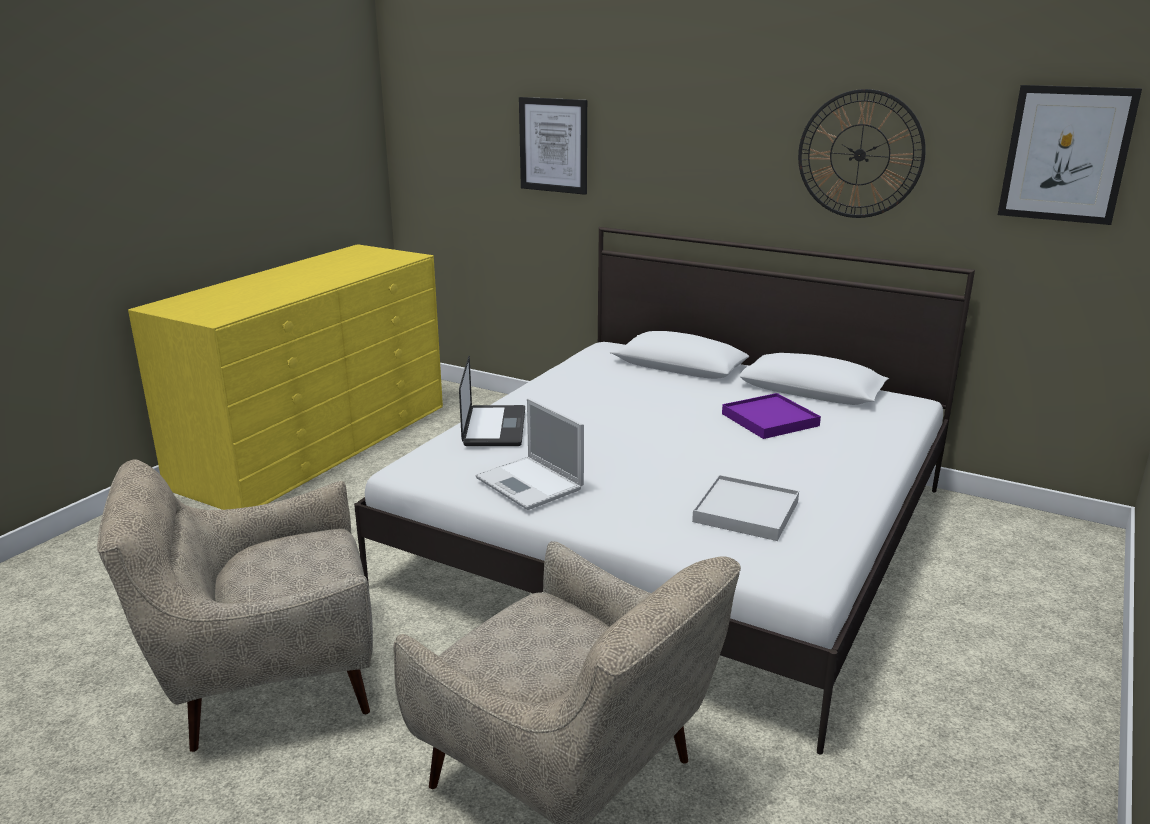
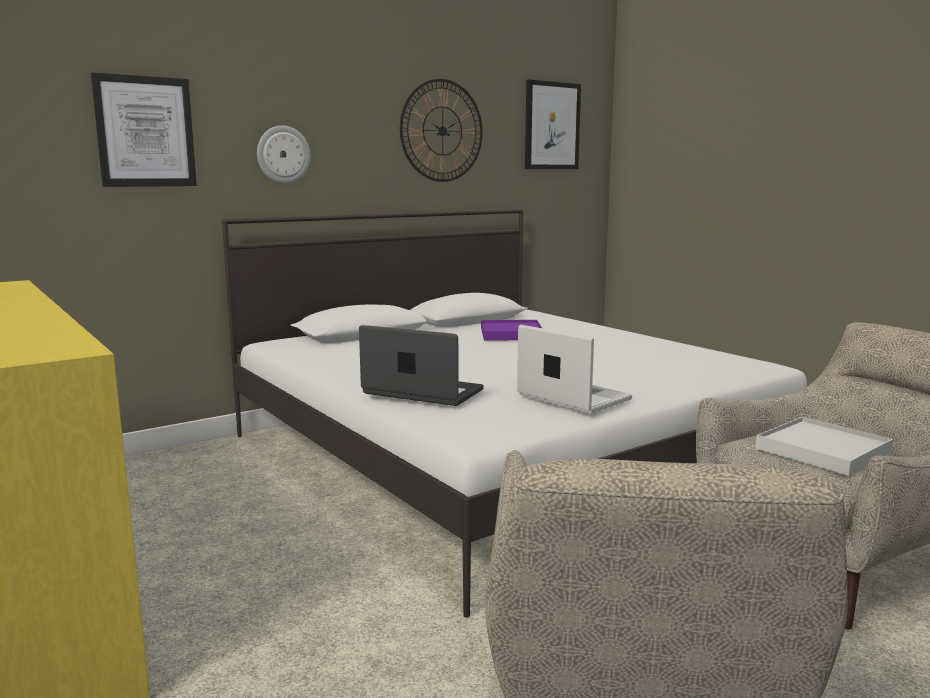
camera: 65 degrees left, 10 degrees down
(531, 484) = (571, 397): laptop -> laptop turned 120 degrees counterclockwise
(664, 171) = (283, 154): none -> wall clock
(746, 512) = (663, 360): white tray -> white tray (822, 450)

